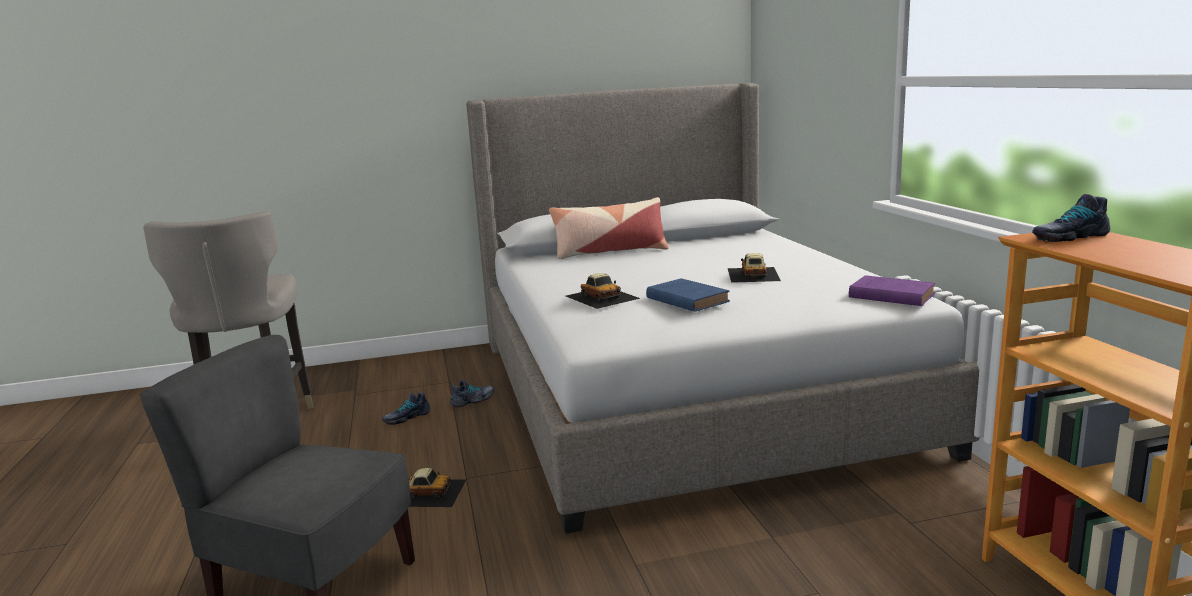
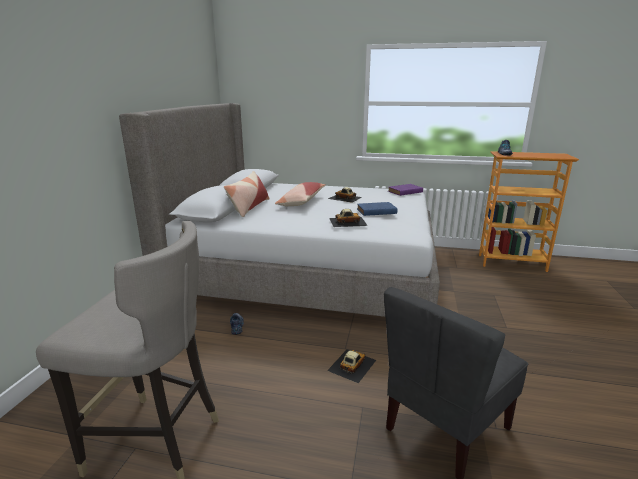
camera: 65 degrees left, 5 degrees up
(406, 417) = (230, 356): shoe -> none
(684, 262) = (301, 201): none -> pillow

